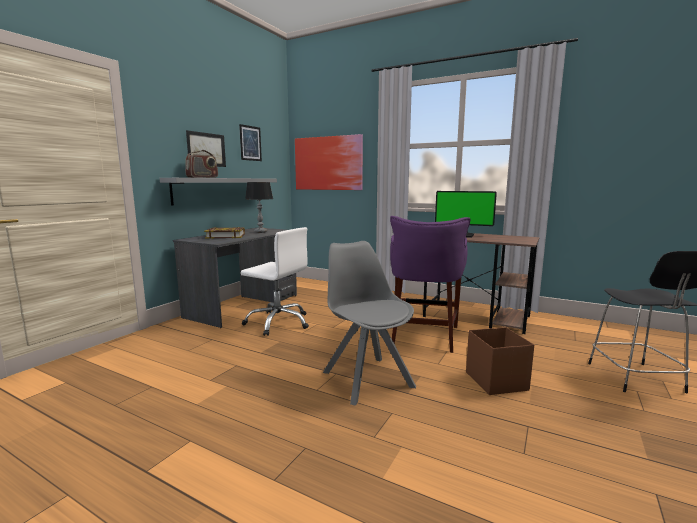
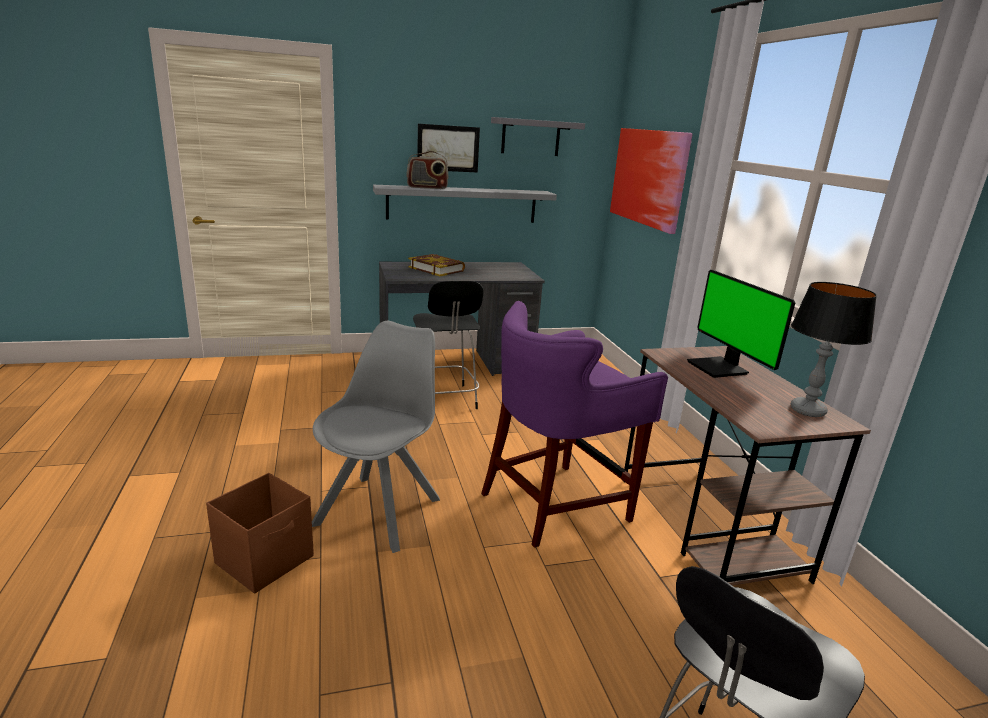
camera: 45 degrees right, 10 degrees up
(250, 143) = (530, 137): picture -> grey shelf
(260, 232) = (492, 272): table lamp -> table lamp (808, 410)
(278, 322) = (444, 400): white office chair -> black stool
(496, 381) = (493, 615): brown storage box -> brown storage box (266, 560)

